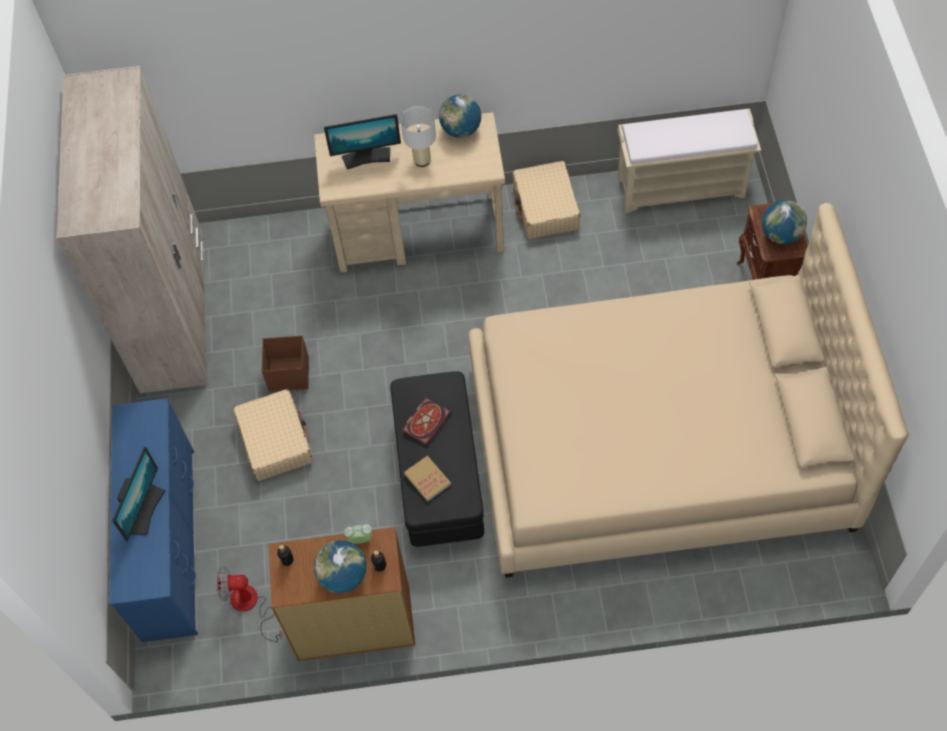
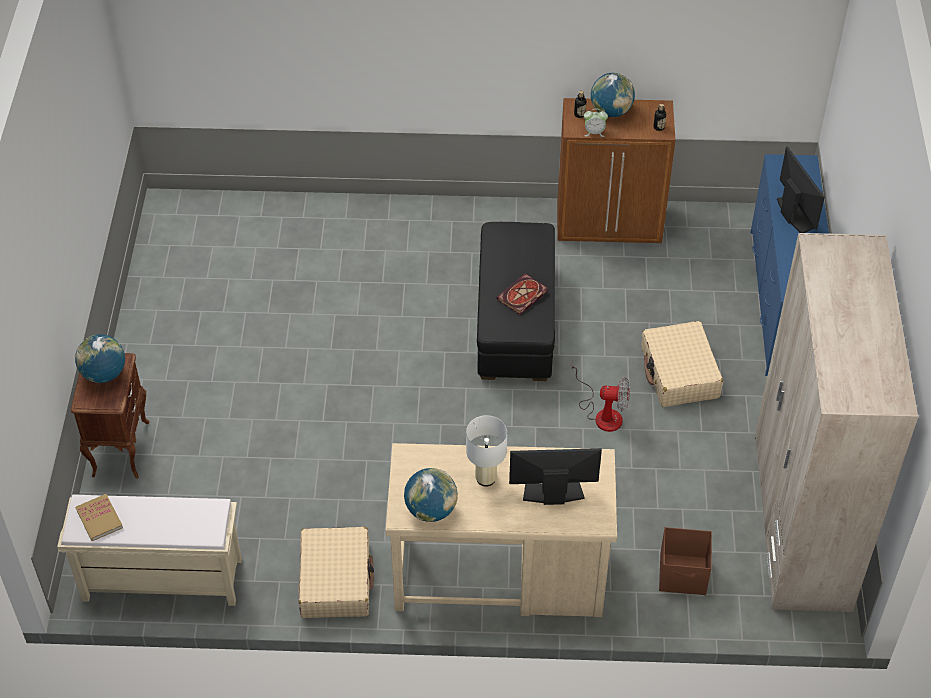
camera: 175 degrees left, 10 degrees down
(144, 510) = (794, 215): monitor -> monitor turned 135 degrees clockwise
(250, 606) = (703, 245): fan -> fan (602, 413)
(288, 374) = (665, 435): brown storage box -> brown storage box (683, 575)
(427, 479) = (528, 250): book -> book (99, 519)
(658, 445) = (295, 316): beige bed -> none

